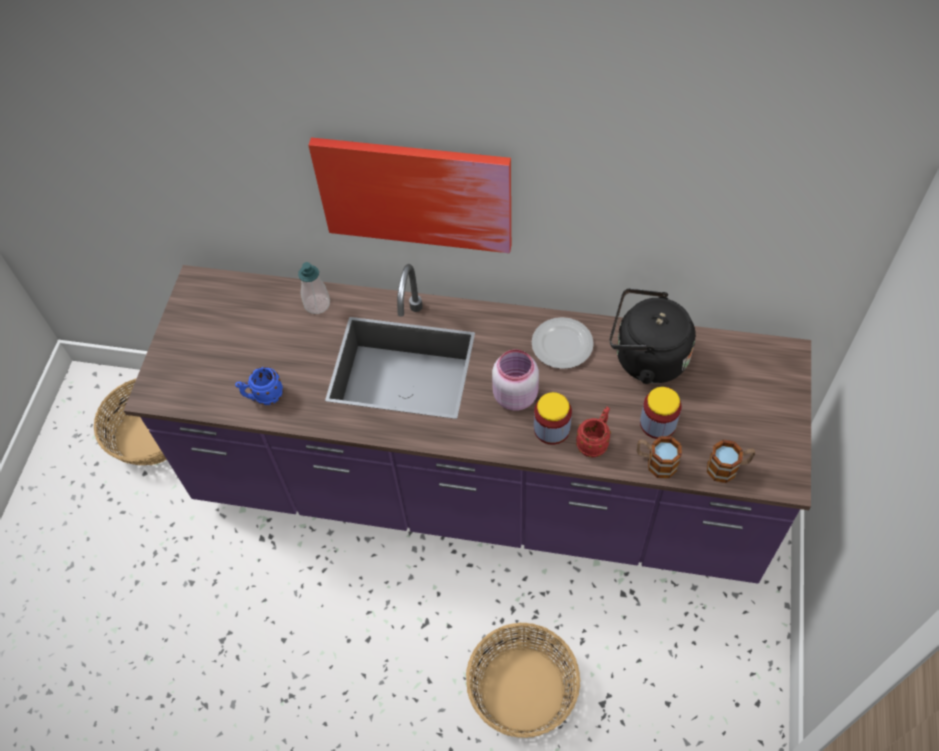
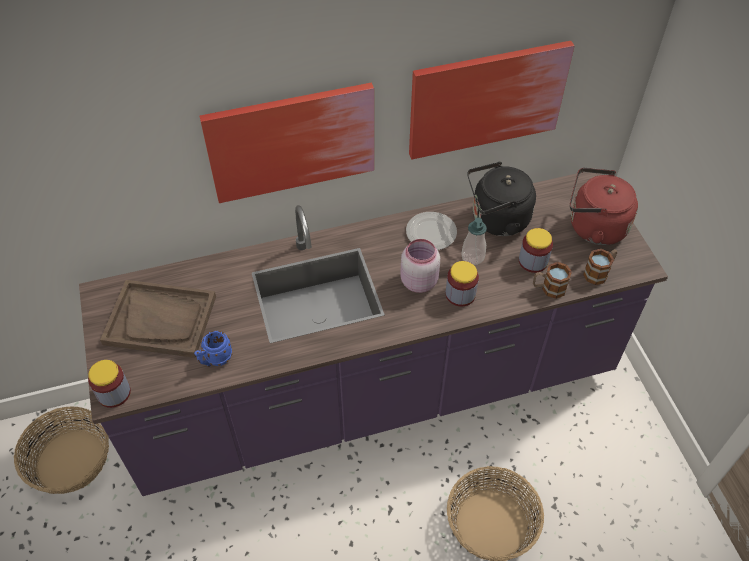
camera: 30 degrees left, 5 degrees down
(155, 391) = (114, 393): none -> jar
(236, 333) = (161, 320): none -> brown tray
(317, 304) = (218, 272): soap dispenser -> soap dispenser (472, 256)
(594, 442) = (497, 291): red mug -> none
(659, 216) = (487, 99): none -> picture
(756, 410) = (593, 227): none -> red kettle

